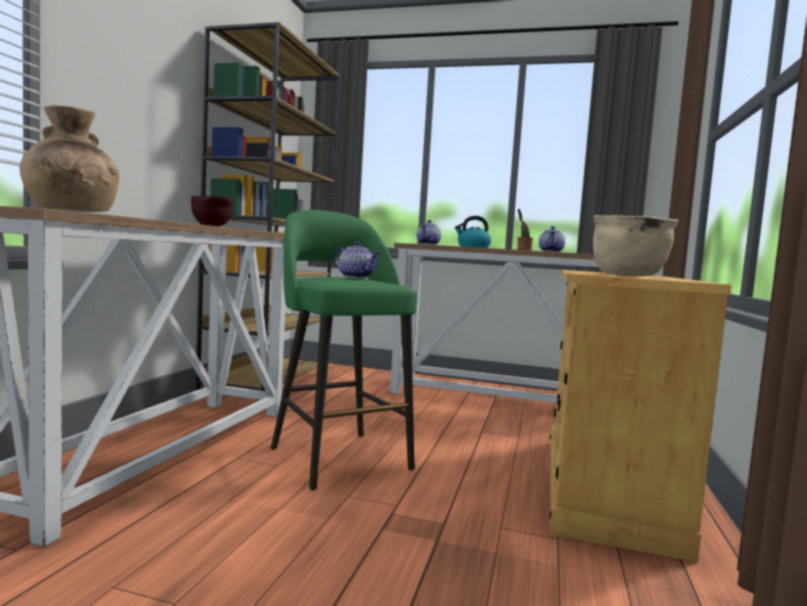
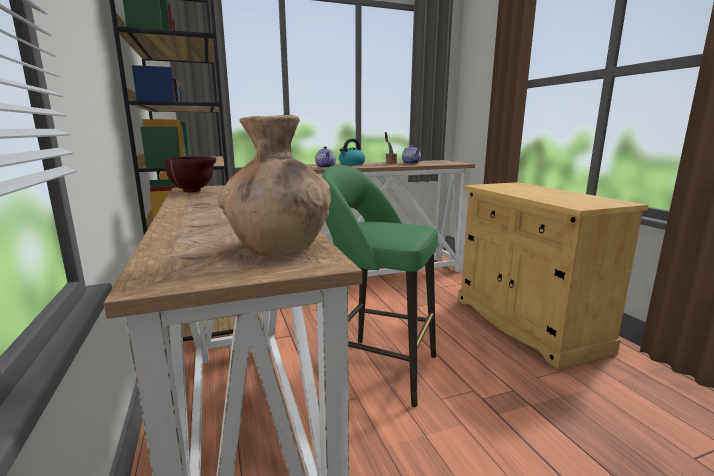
camera: 35 degrees left, 10 degrees up
(356, 277) = (378, 223): teapot -> none
(628, 276) = (576, 200): beige cooking pot -> none

